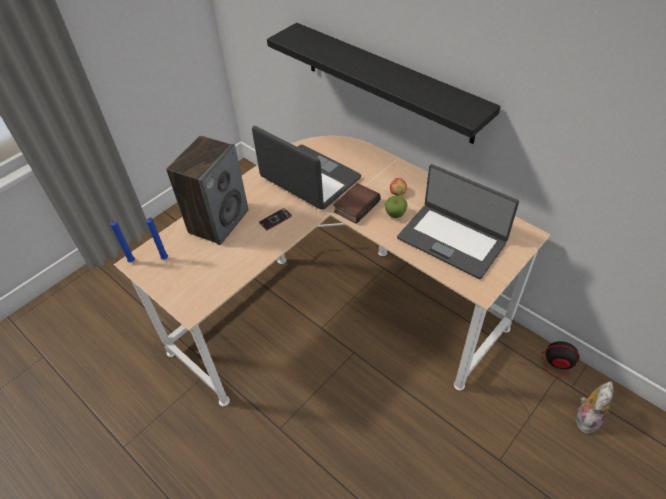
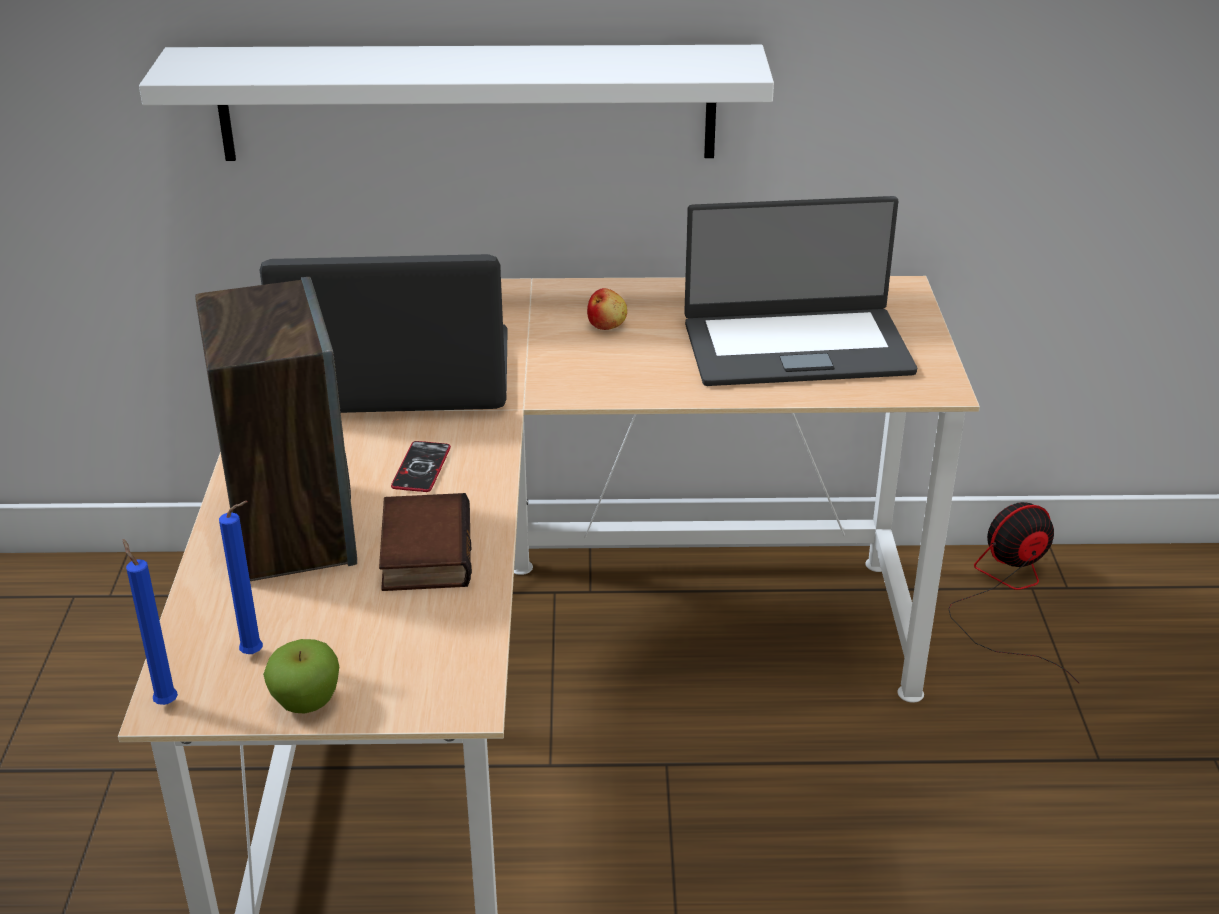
camera: 45 degrees left, 15 degrees down
(356, 205) = (556, 375): book -> book (422, 551)
(387, 82) = (467, 102): black shelf -> white shelf
(395, 214) = (649, 357): apple -> apple (306, 703)
(586, 417) = (1134, 616): plush toy -> none

